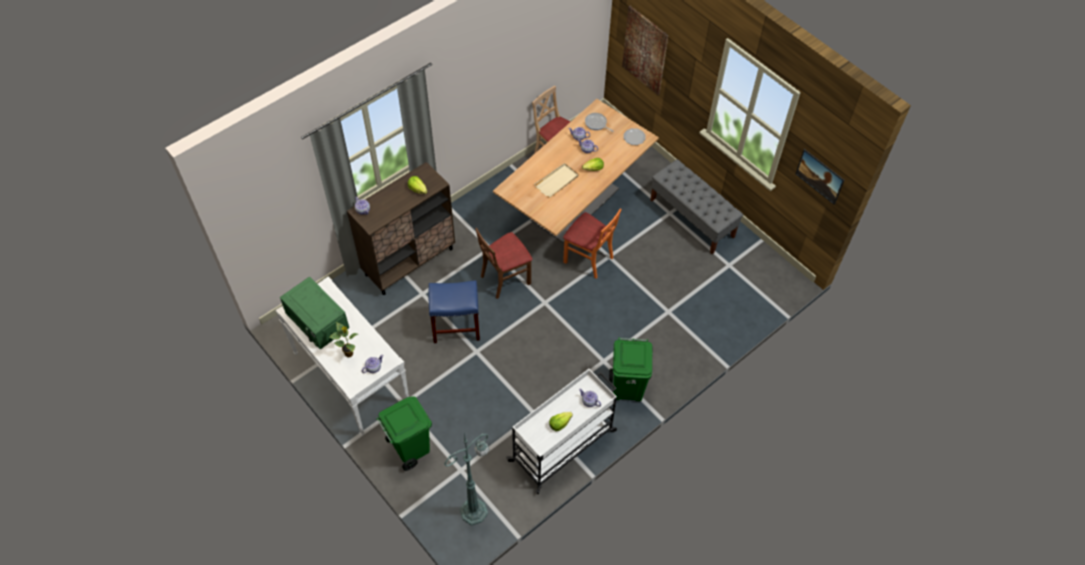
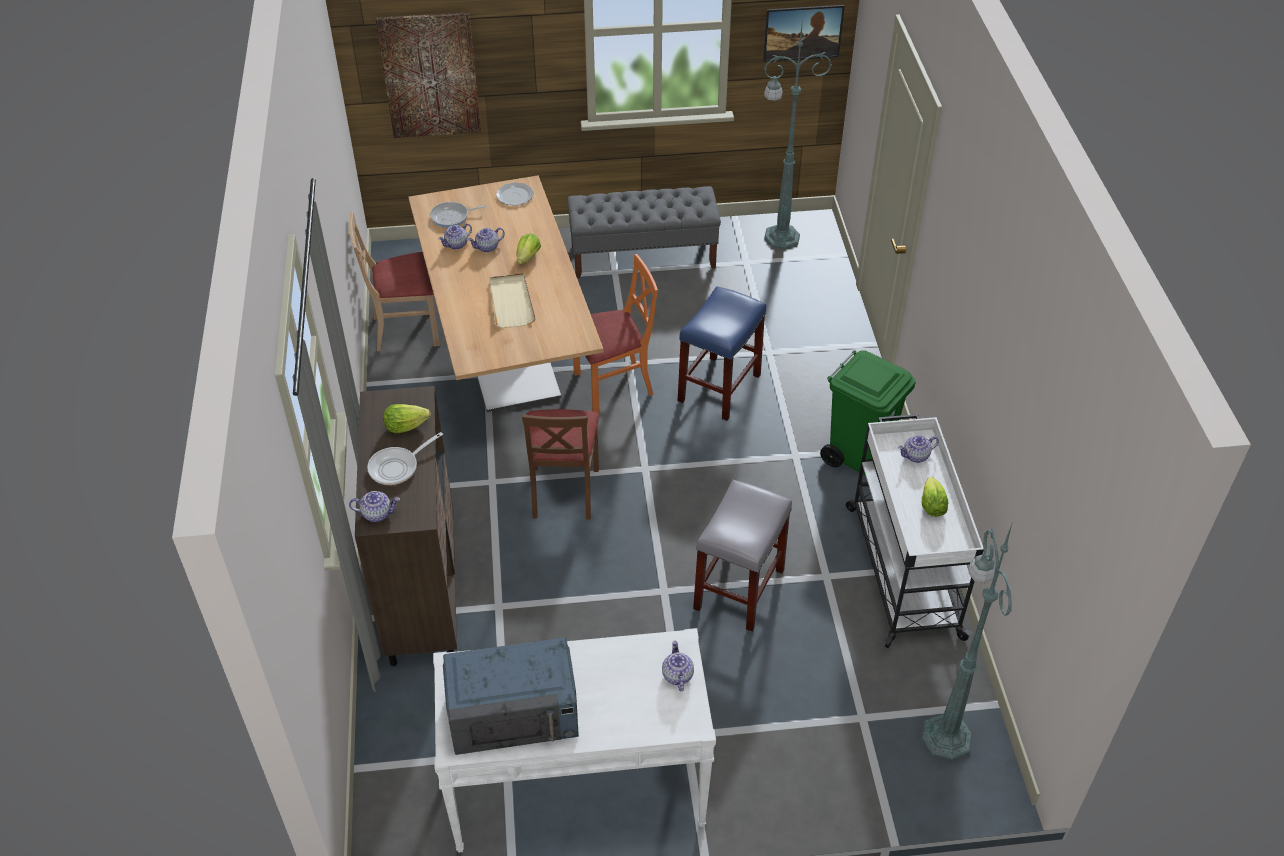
camera: 55 degrees left, 10 degrees down
(317, 320) = (514, 712): green microwave -> blue microwave
(349, 354) = (622, 696): potted plant -> none
(393, 201) = (397, 467): none -> frying pan
(410, 448) = (776, 768): green trash can -> none
(455, 327) = (599, 595): blue stool -> blue stool (719, 389)
(499, 381) = (739, 590): none -> grey stool
(763, 269) = (779, 237): none -> green floor lamp

